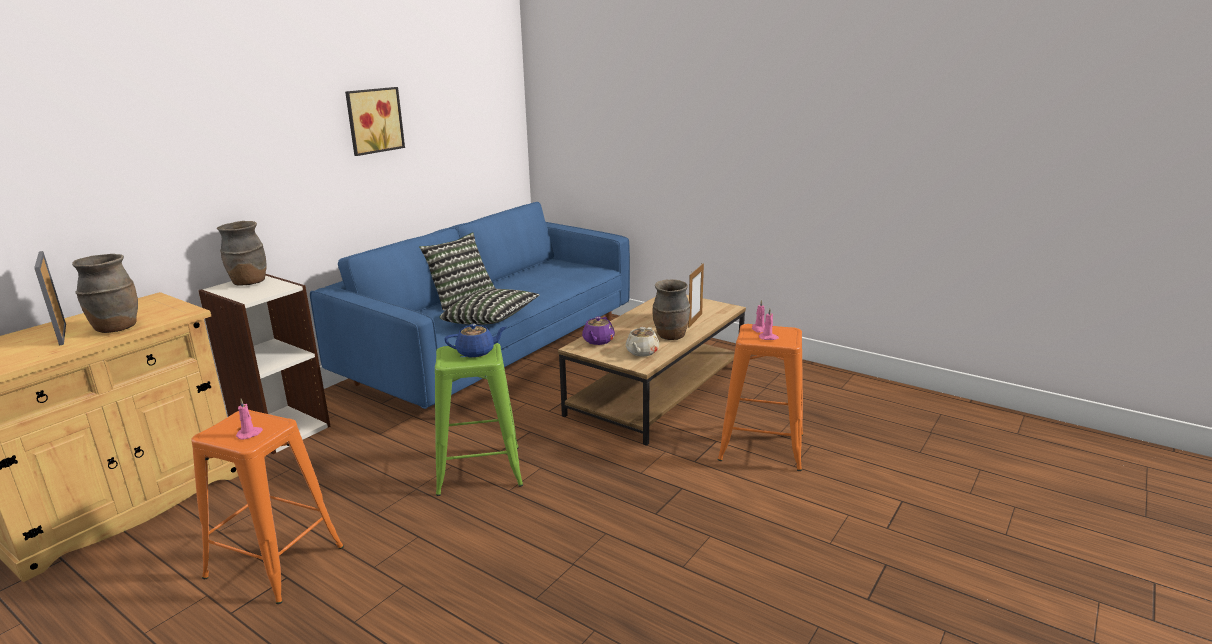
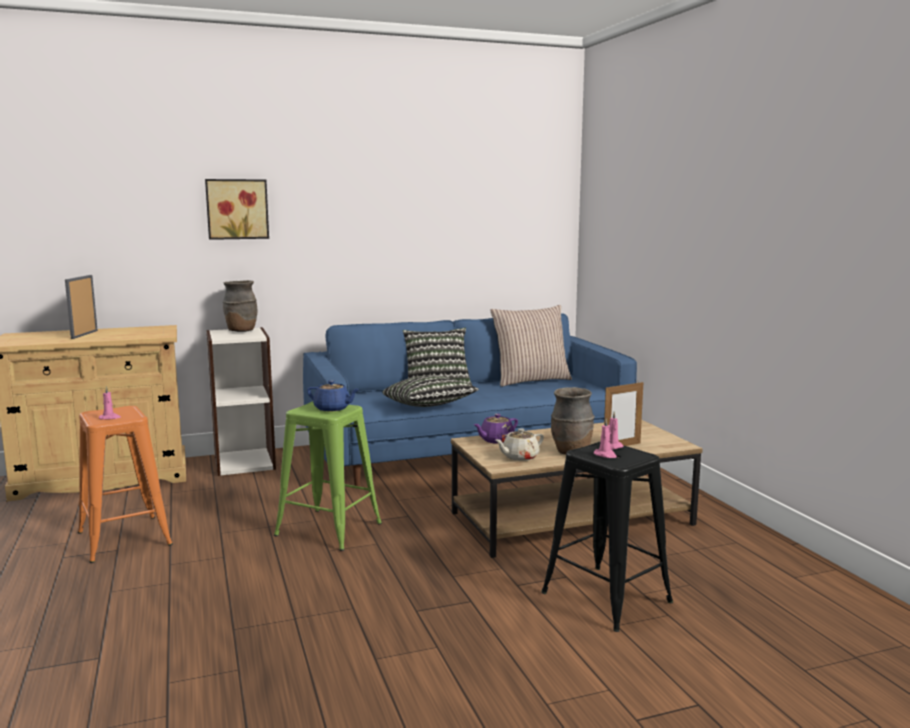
camera: 35 degrees right, 10 degrees down
(116, 328) = (112, 336): brown vase -> none
(373, 120) = (393, 214): picture -> picture (237, 209)
(529, 271) = (530, 380): none -> pillow
(760, 447) = (605, 597): orange stool -> black stool

